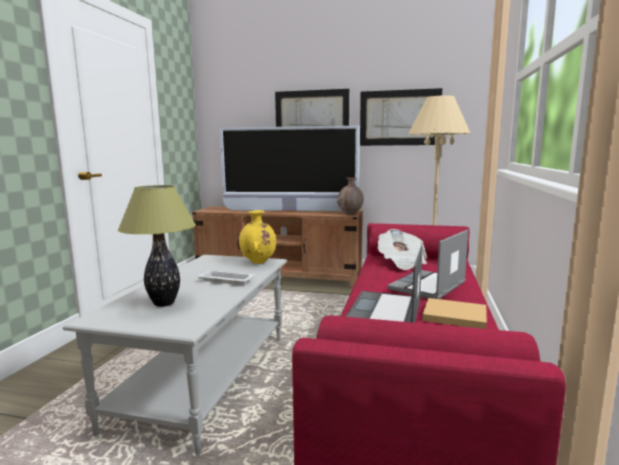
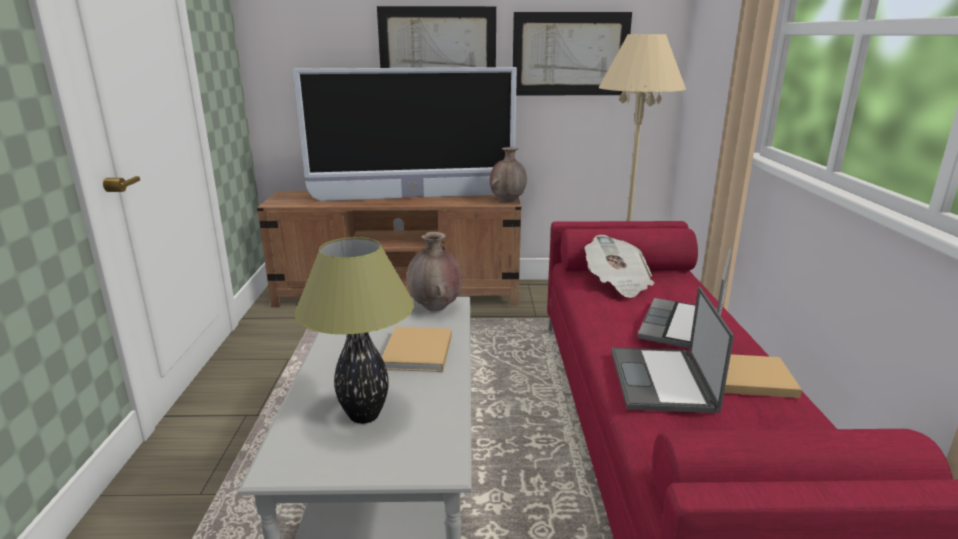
camera: 15 degrees left, 10 degrees up
(225, 280) = (417, 353): white tray -> beige book
(258, 262) = (435, 308): yellow vase -> brown vase

